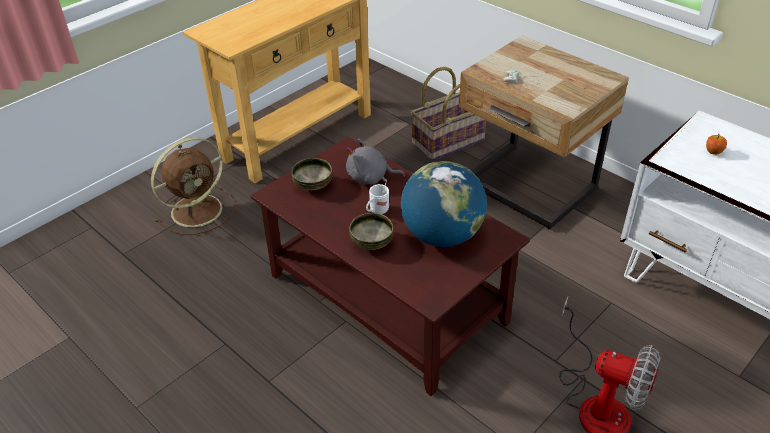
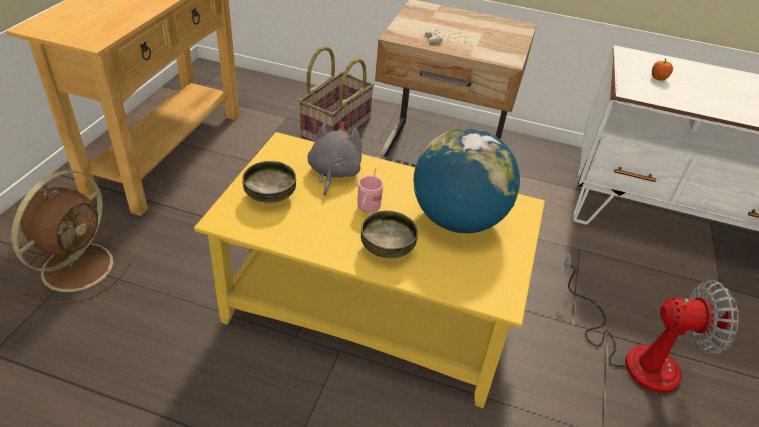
camera: 30 degrees left, 0 degrees up
(370, 178) = (333, 173): grey plush toy -> grey plush toy turned 120 degrees clockwise
(377, 211) = (367, 209): white mug -> pink mug
(384, 298) = (367, 309): brown coffee table -> yellow coffee table

